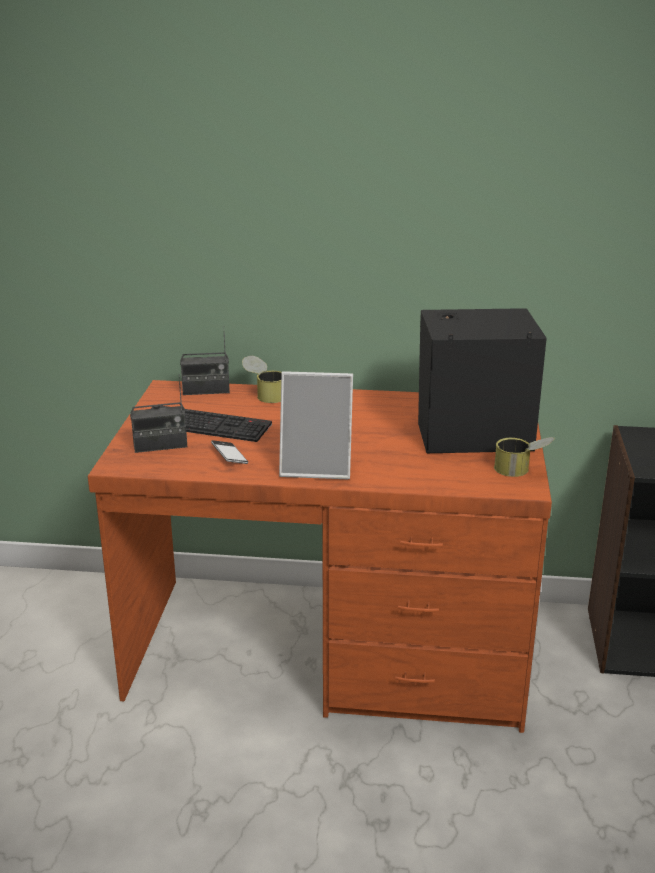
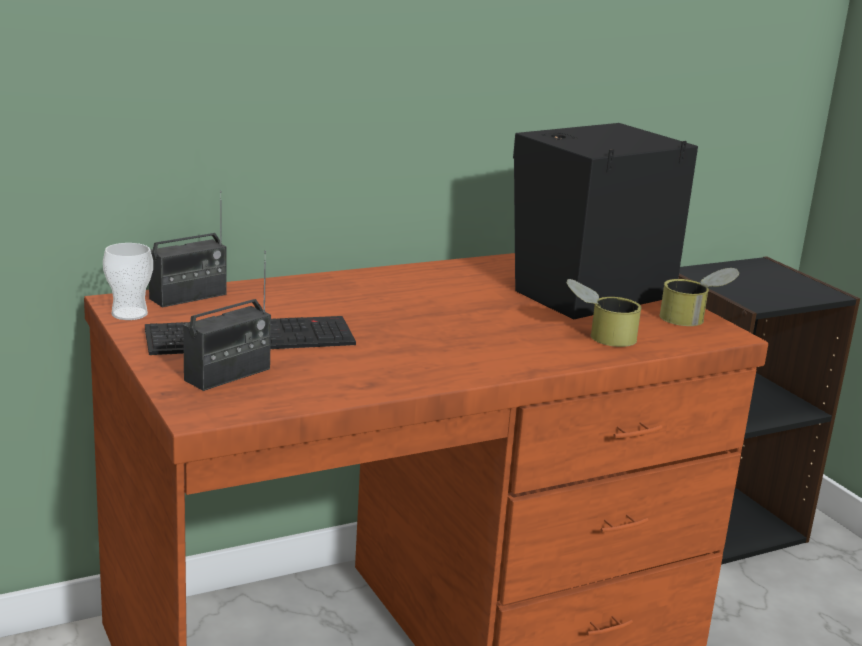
camera: 35 degrees left, 5 degrees down
(160, 396) = (129, 314): none -> cup
(229, 456) = (346, 368): phone -> none
(265, 394) = (278, 289): can -> can (598, 336)
(317, 467) = (476, 358): picture frame -> none

